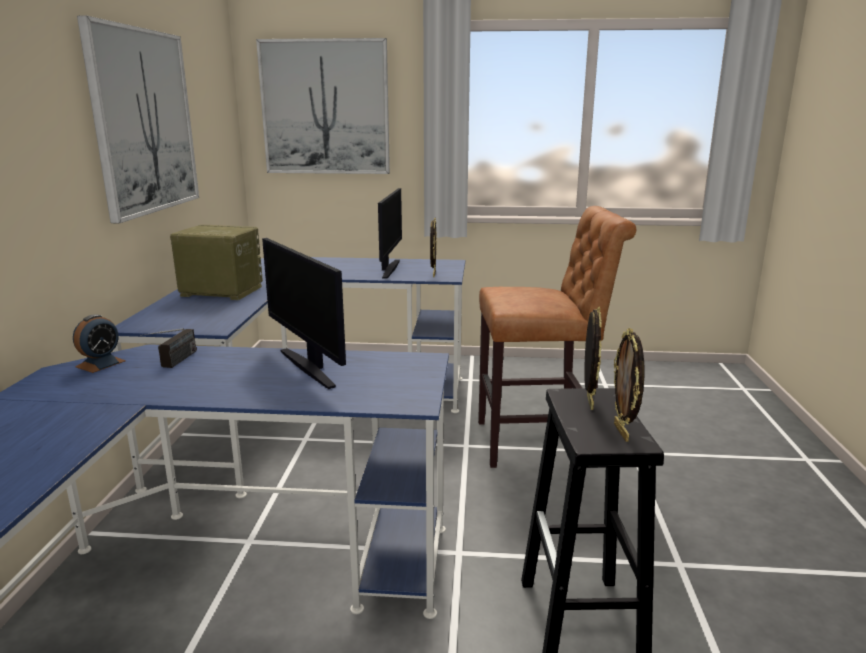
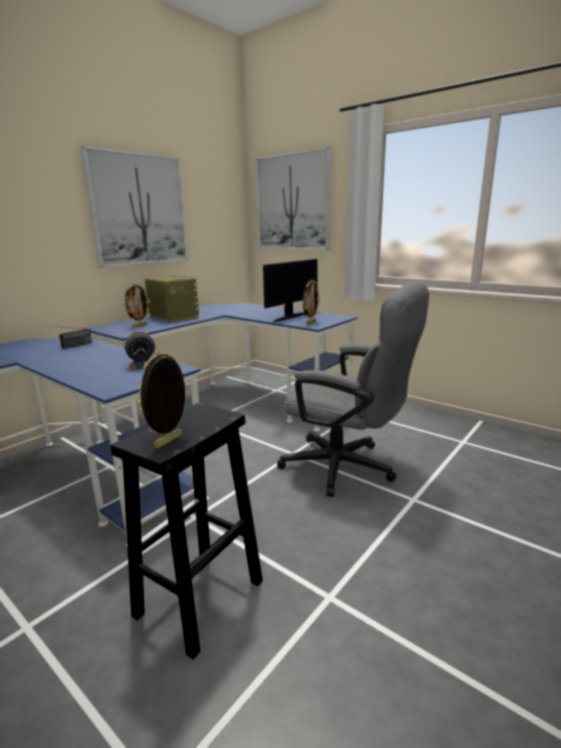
camera: 35 degrees right, 0 degrees up
(100, 364) = (46, 341): alarm clock -> alarm clock (142, 365)
(310, 367) = (115, 360): monitor -> none
(541, 443) = (347, 468): brown stool -> grey office chair
(588, 402) = (200, 417): picture frame -> picture frame (139, 326)

